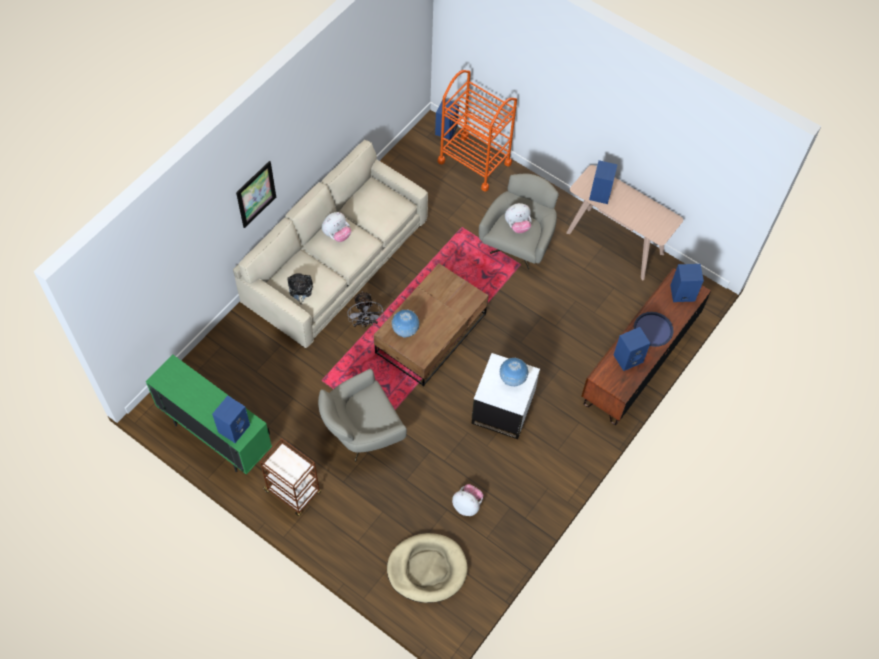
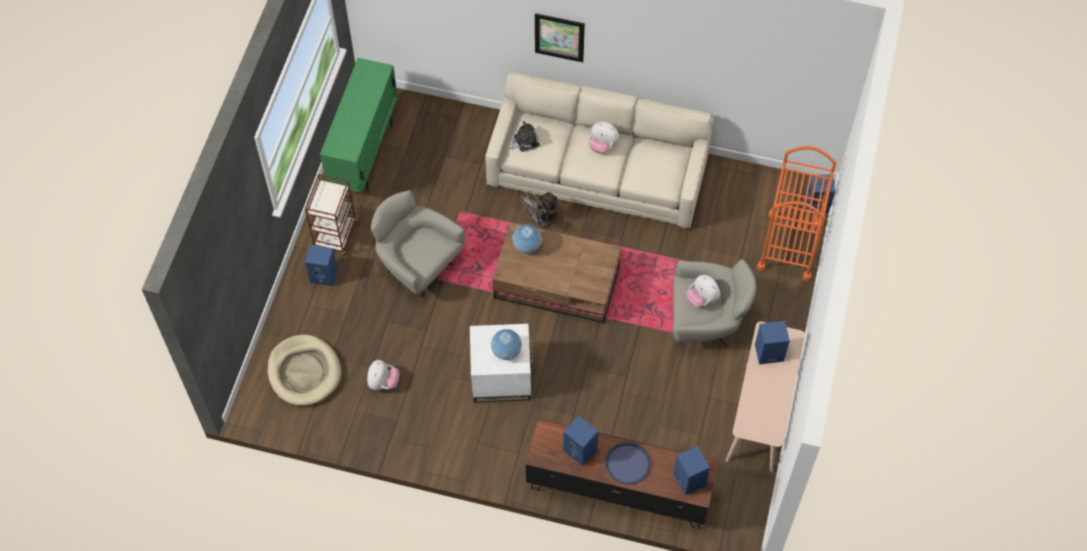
camera: 70 degrees right, 0 degrees up
(234, 427) = (341, 140): blue speaker -> blue speaker (324, 275)

